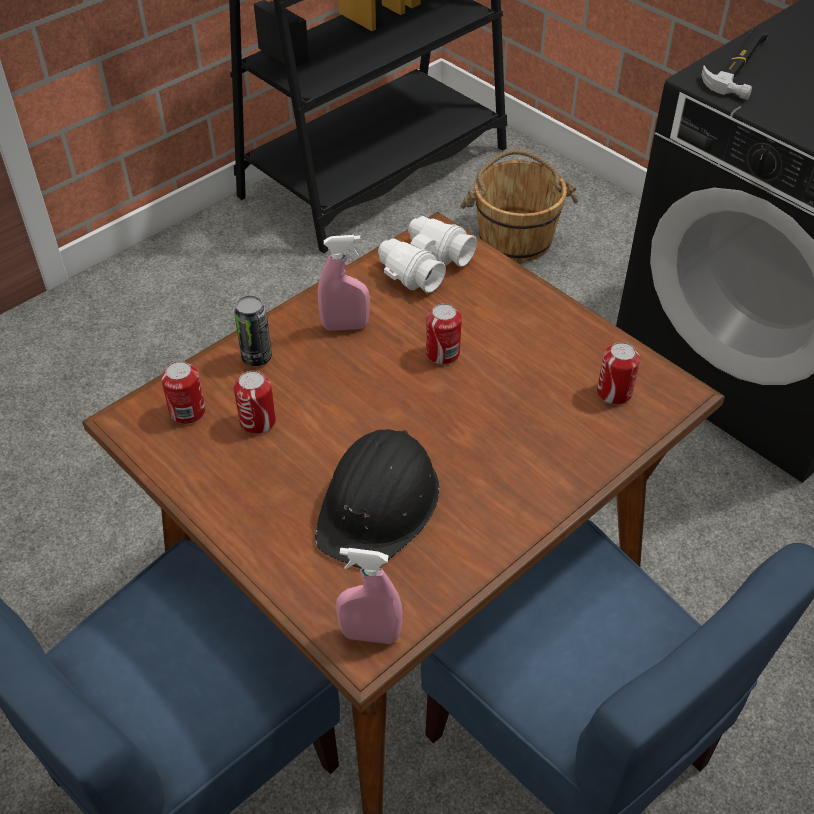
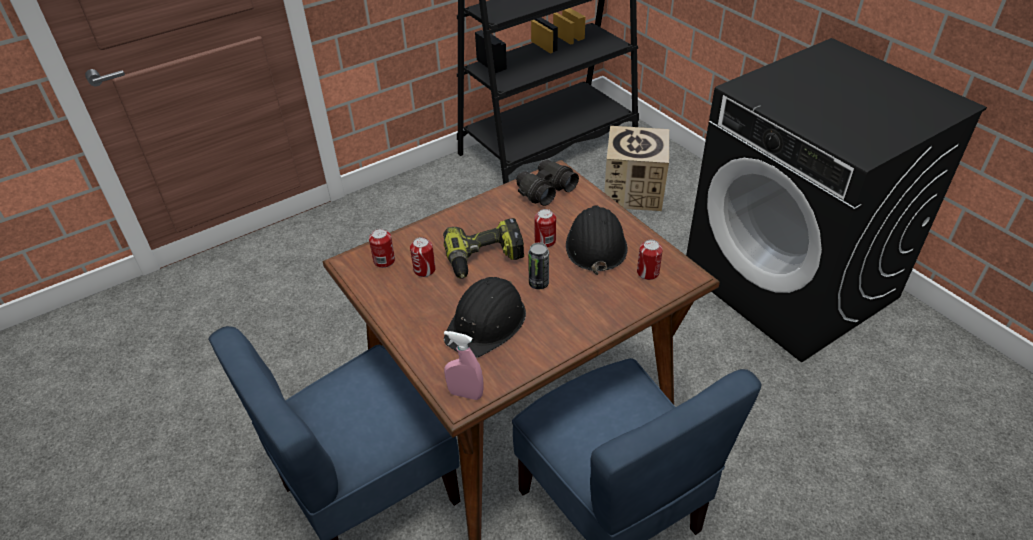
camera: 10 degrees right, 5 degrees down
(257, 357) = (431, 234): can -> can (538, 283)
(345, 326) = (488, 221): pink spray bottle -> none
(352, 392) = (484, 258): none -> power drill
(424, 265) = (545, 189): white binoculars -> black binoculars
(515, 238) = (633, 192): brown bucket -> cardboard box
(523, 352) = (595, 245): none -> black hard hat
(740, 66) = (766, 81): hammer -> none

